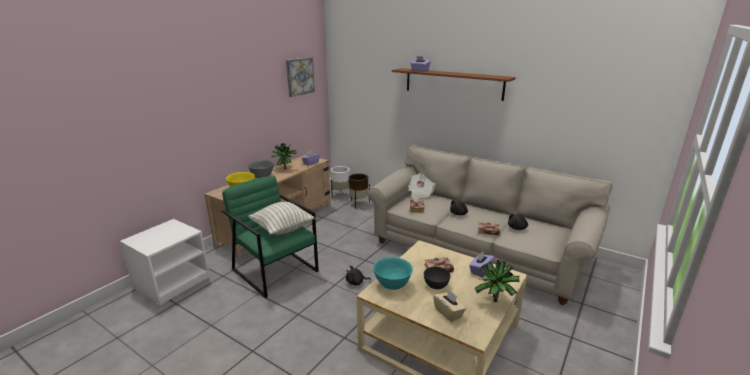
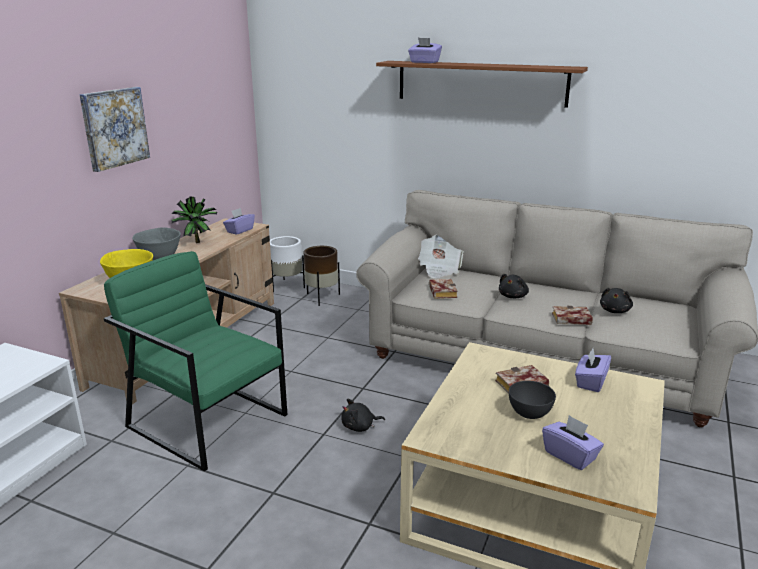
camera: 10 degrees left, 0 degrees up
(282, 229) = (222, 344): pillow -> none
(299, 76) = (209, 79): picture -> picture (114, 127)
(392, 284) = (455, 419): turquoise bowl -> none
(448, 313) = (570, 455): beige tissue box -> purple tissue box
(494, 303) = (636, 431): potted plant -> none

